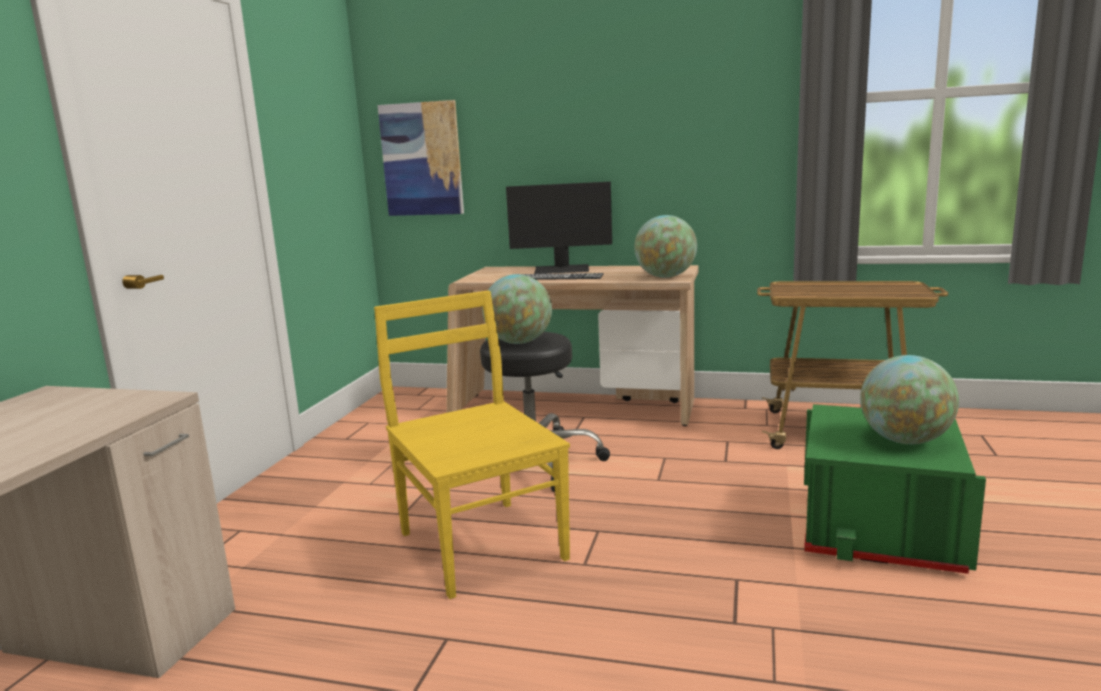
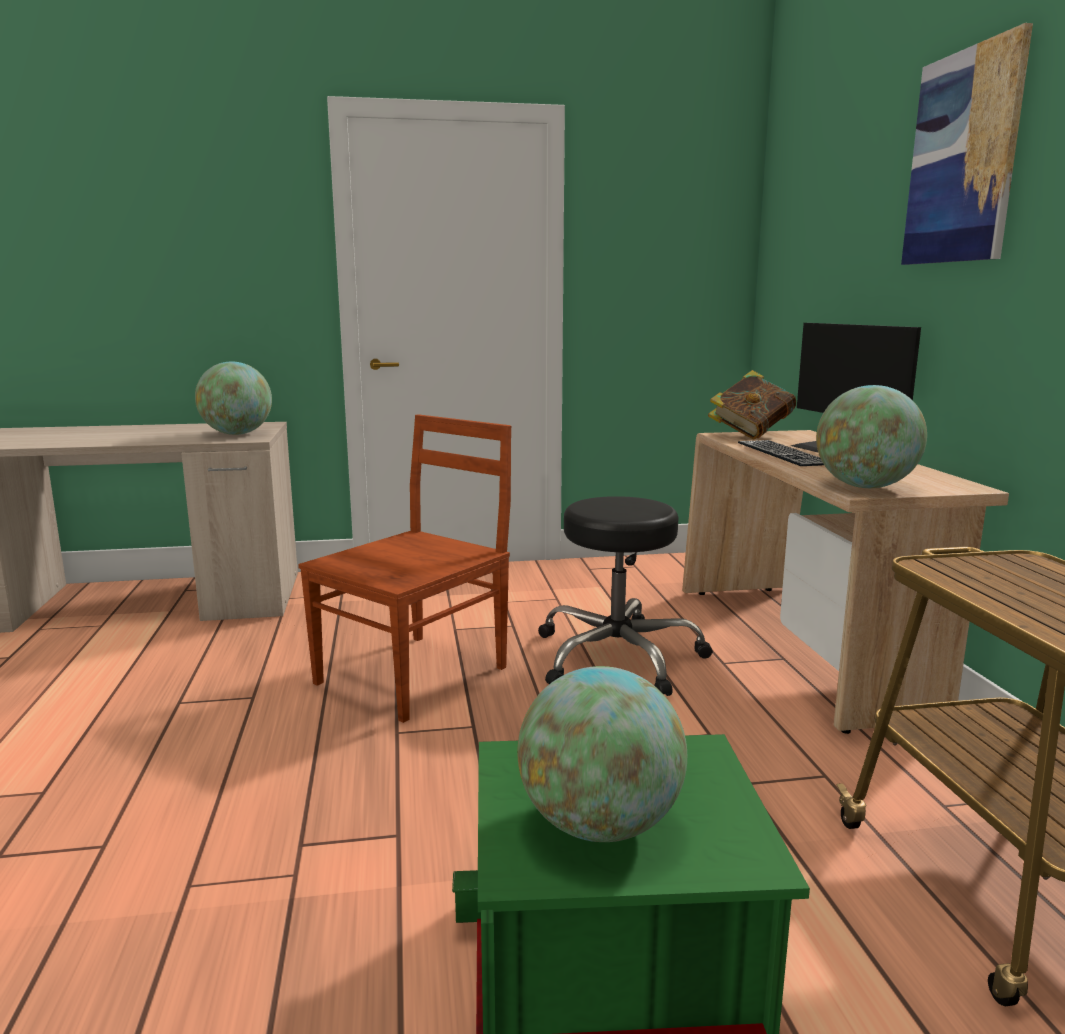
camera: 65 degrees right, 0 degrees up
(422, 159) = (788, 282): picture -> picture (963, 157)
(480, 543) = (416, 673): yellow chair -> brown chair
(482, 275) = (750, 434): none -> book
(519, 342) = (608, 506): globe -> globe (237, 434)

